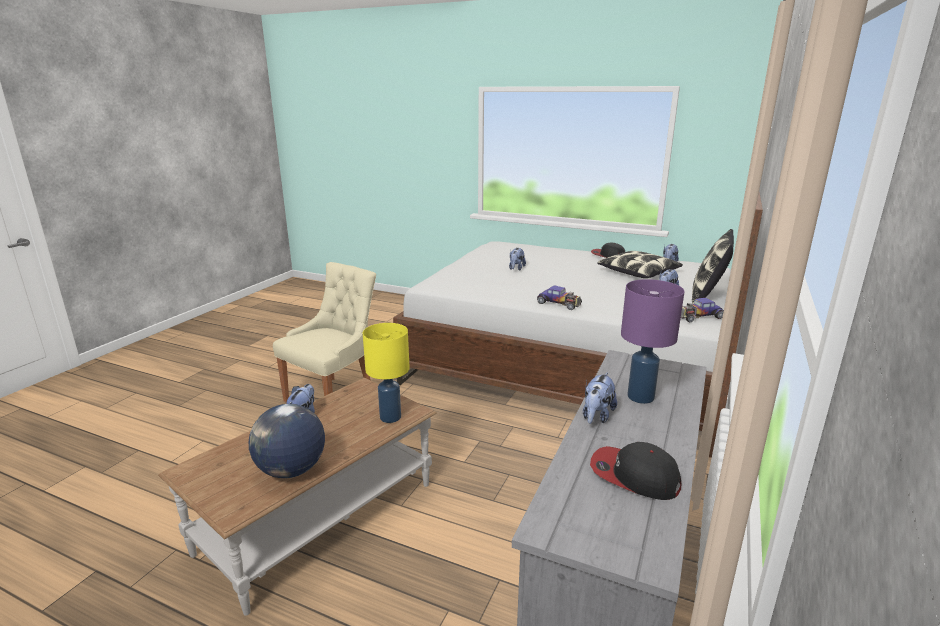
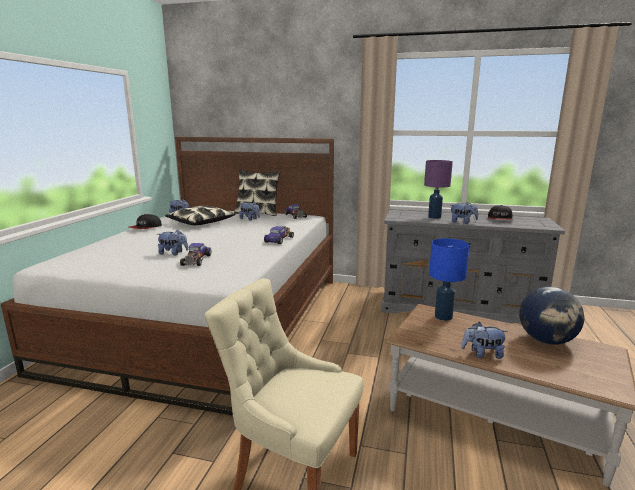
camera: 100 degrees left, 5 degrees down
(391, 417) = (443, 316): yellow table lamp -> blue table lamp
(492, 275) = (196, 260): none -> toy car

